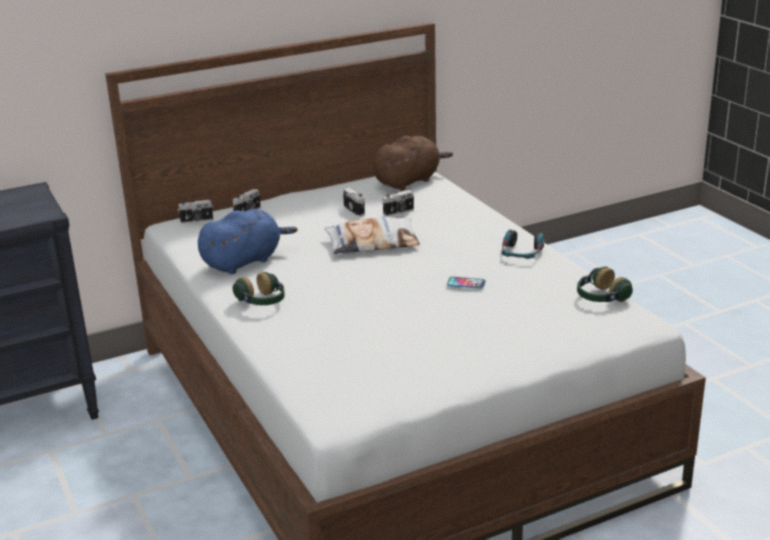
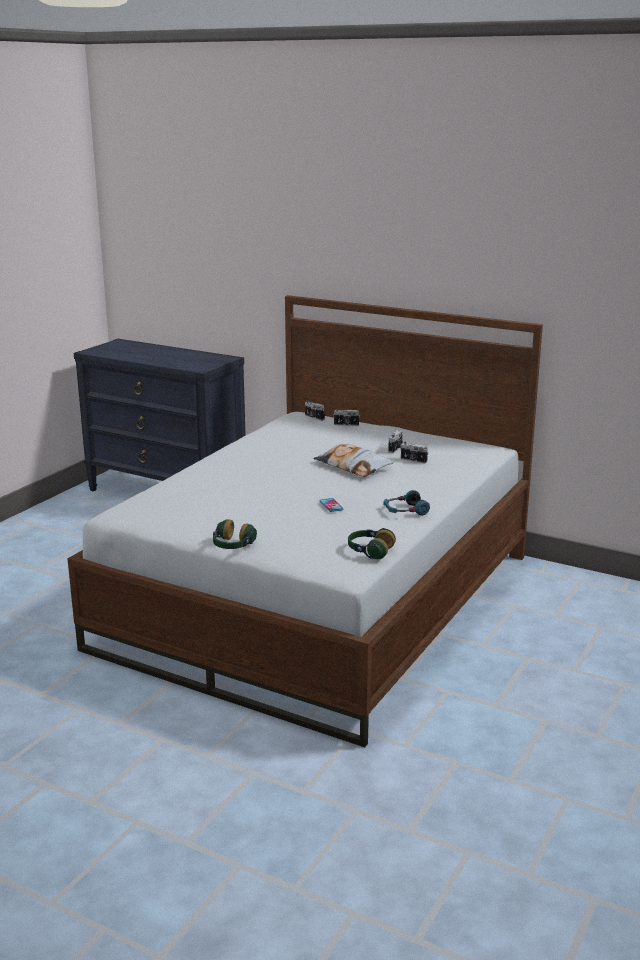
camera: 55 degrees right, 5 degrees down
(244, 261) = (276, 443): blue plush toy -> none
(262, 302) = (230, 461): headphones -> headphones (232, 546)
(409, 181) = (472, 450): brown plush toy -> none

